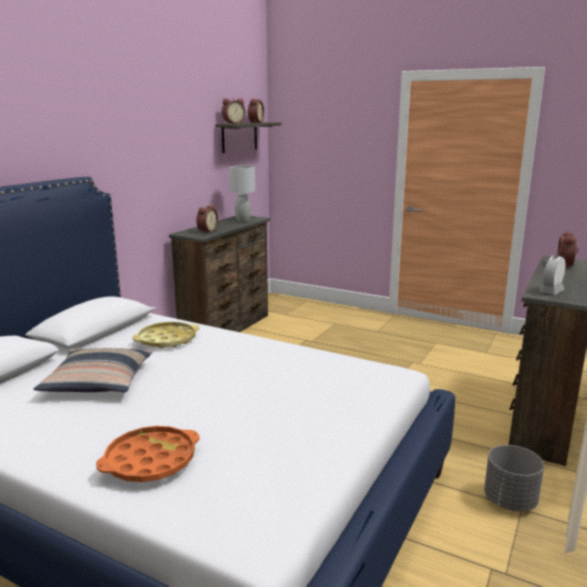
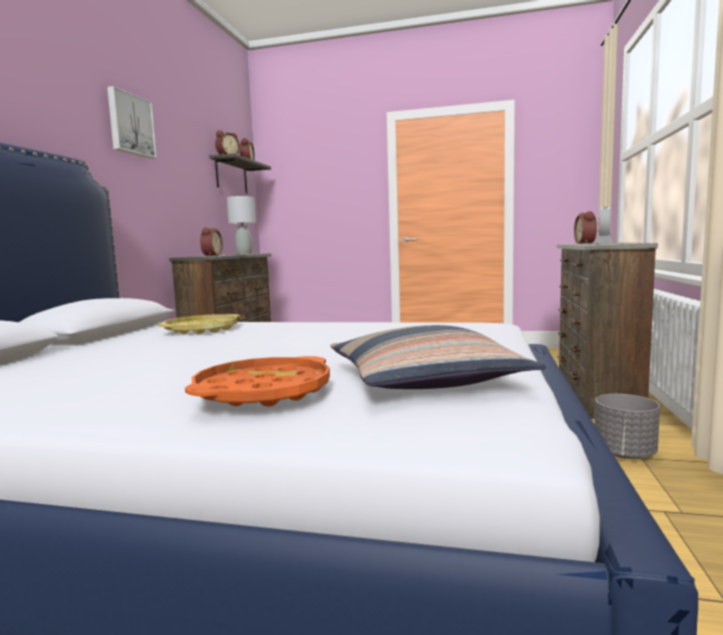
camera: 15 degrees left, 10 degrees down
(98, 381) = (129, 357): pillow -> pillow (425, 380)
(135, 122) = (130, 125): none -> picture

